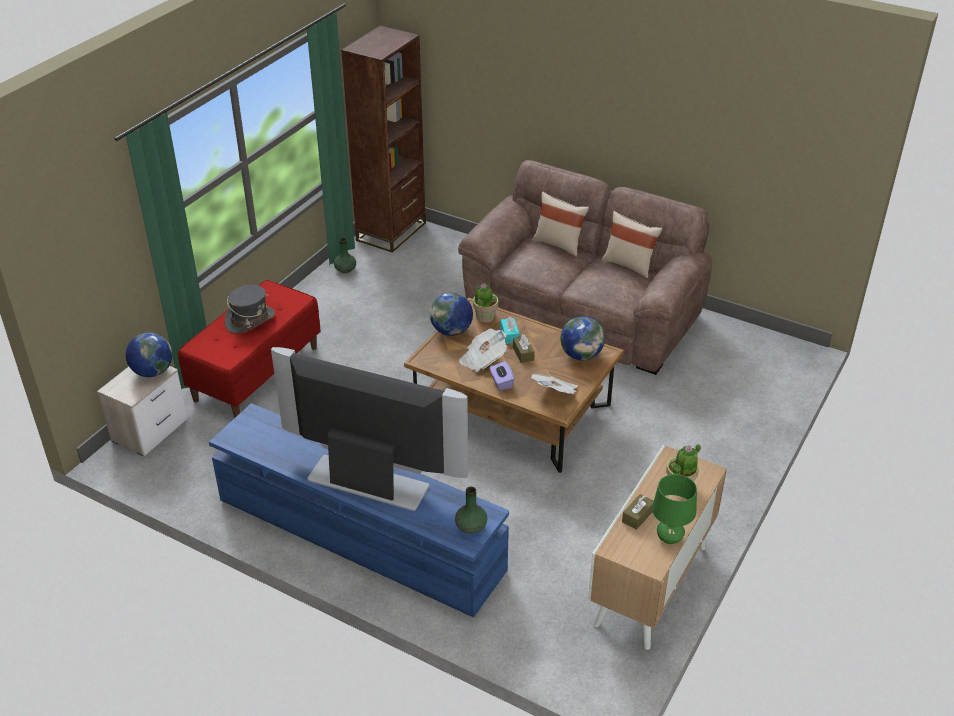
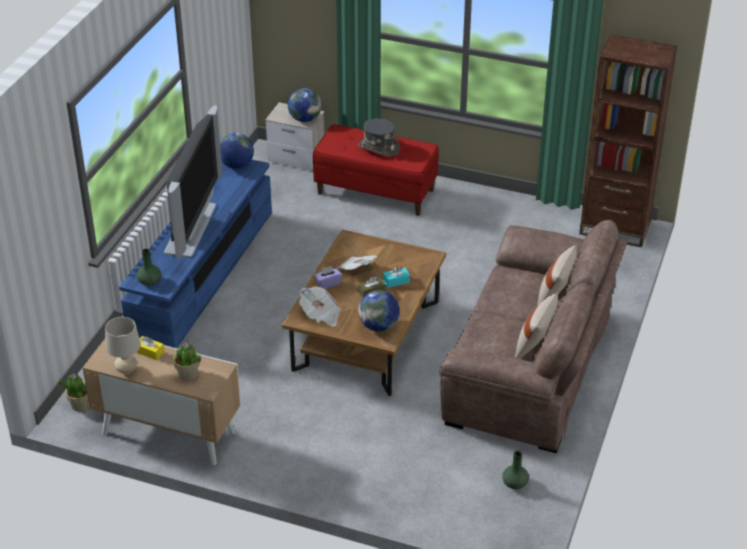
camera: 80 degrees right, 0 degrees up
(345, 269) = (538, 211): green vase -> green vase (515, 483)
(451, 331) = (391, 248): globe -> globe (236, 165)
(485, 317) = (419, 265): potted plant -> potted plant (80, 405)
(637, 516) = (150, 352): brown tissue box -> yellow tissue box
(669, 538) = (126, 370): green table lamp -> beige table lamp

